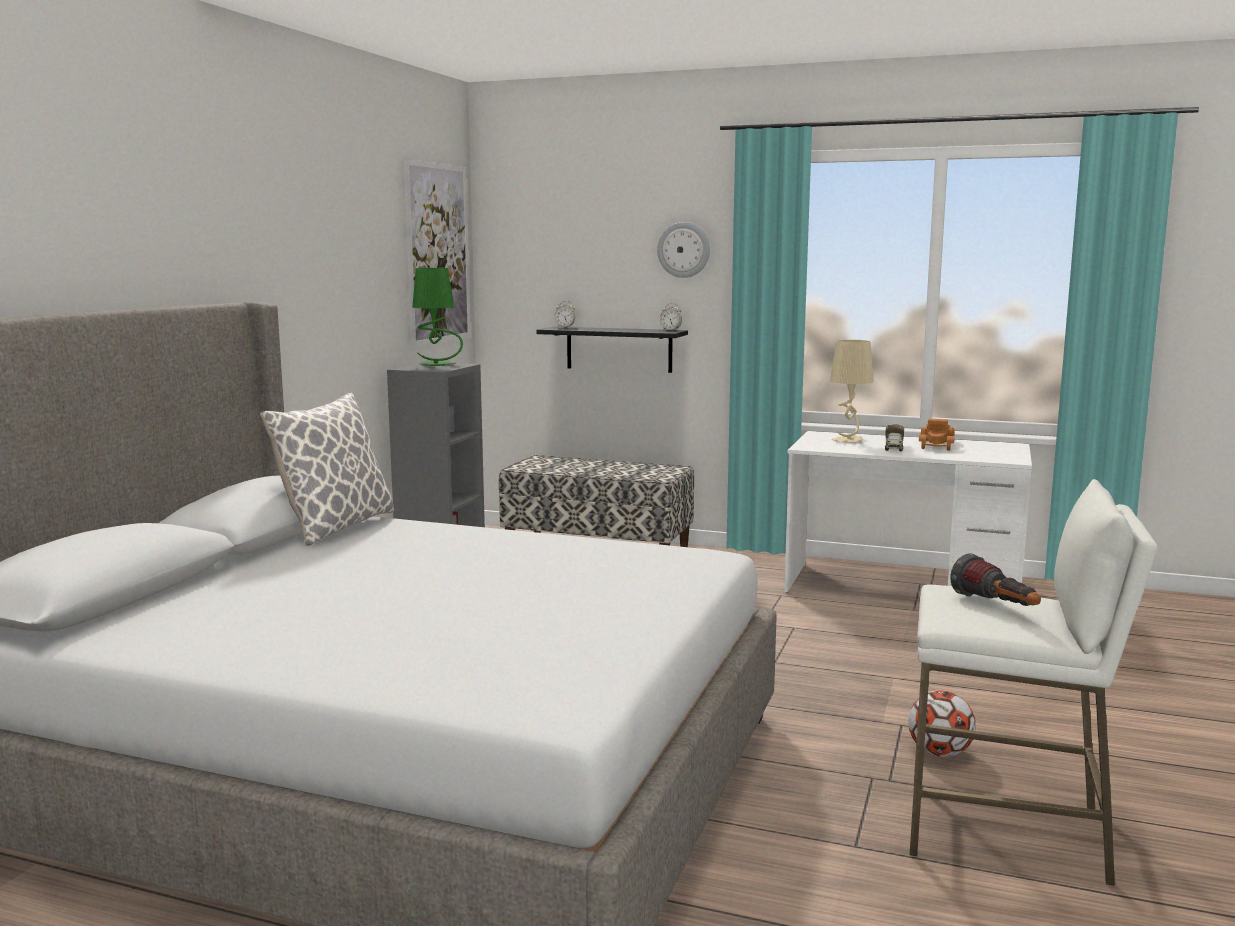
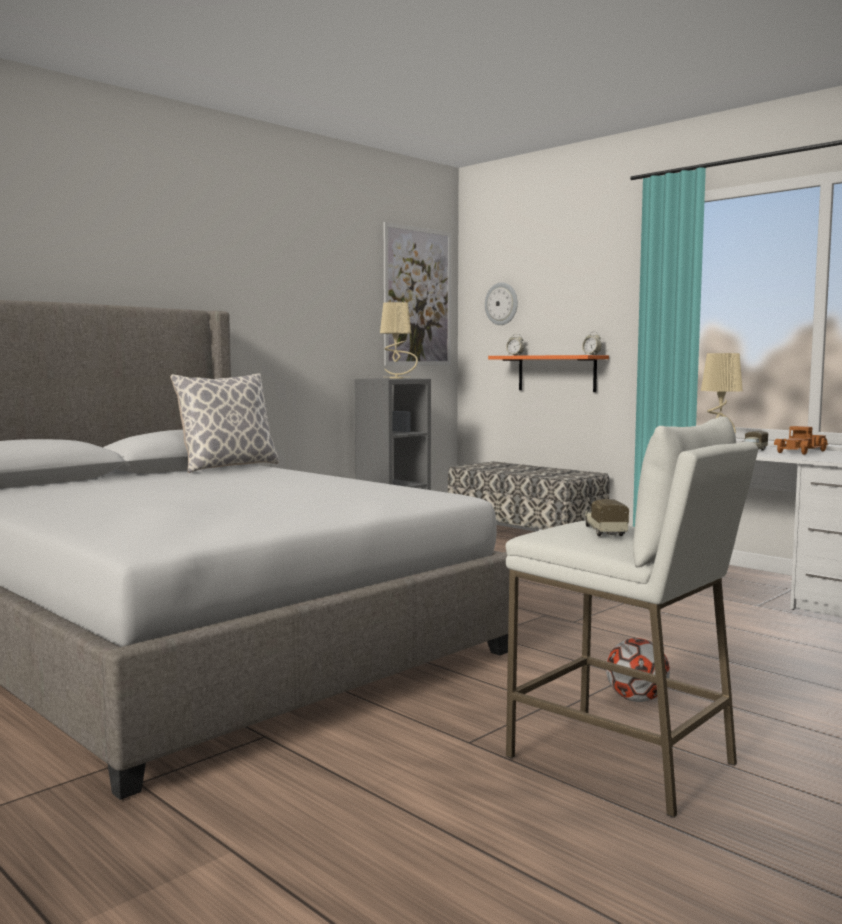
camera: 25 degrees right, 5 degrees down
(437, 364) = (397, 378): green table lamp -> beige table lamp
(619, 349) = (556, 373): black shelf -> orange shelf
(684, 250) = (606, 286): wall clock -> wall clock (501, 304)
(996, 607) = (604, 531): flashlight -> toy truck

